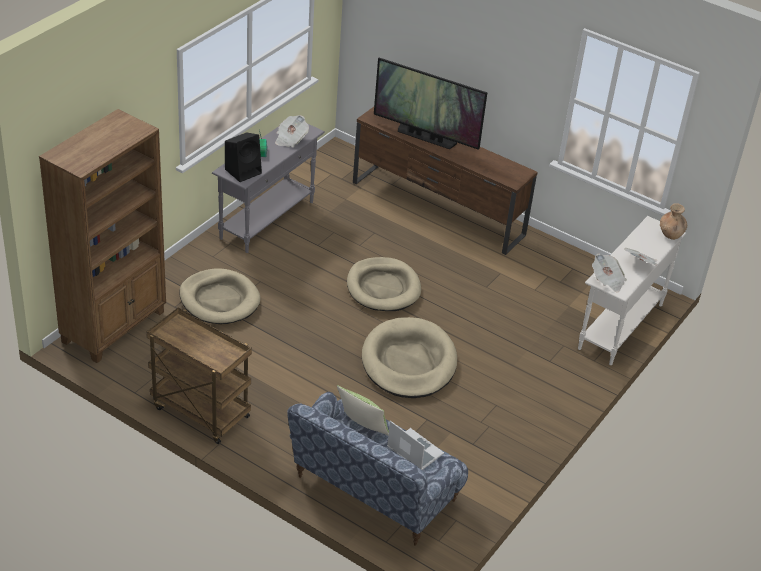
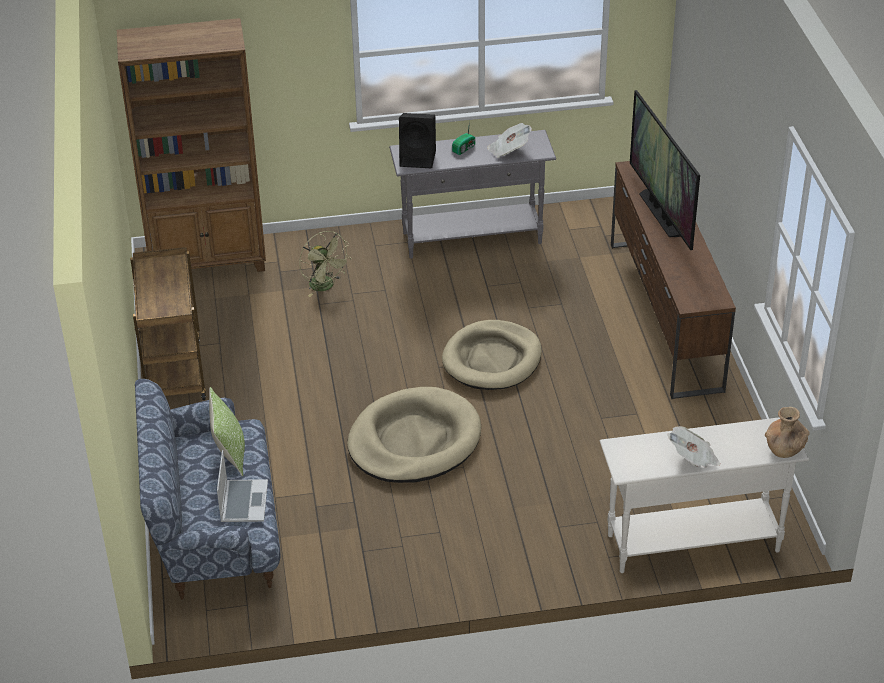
camera: 50 degrees right, 0 degrees up
(219, 300) = (325, 286): beige dog bed -> green fan
(607, 280) = (626, 452): newspaper -> none

